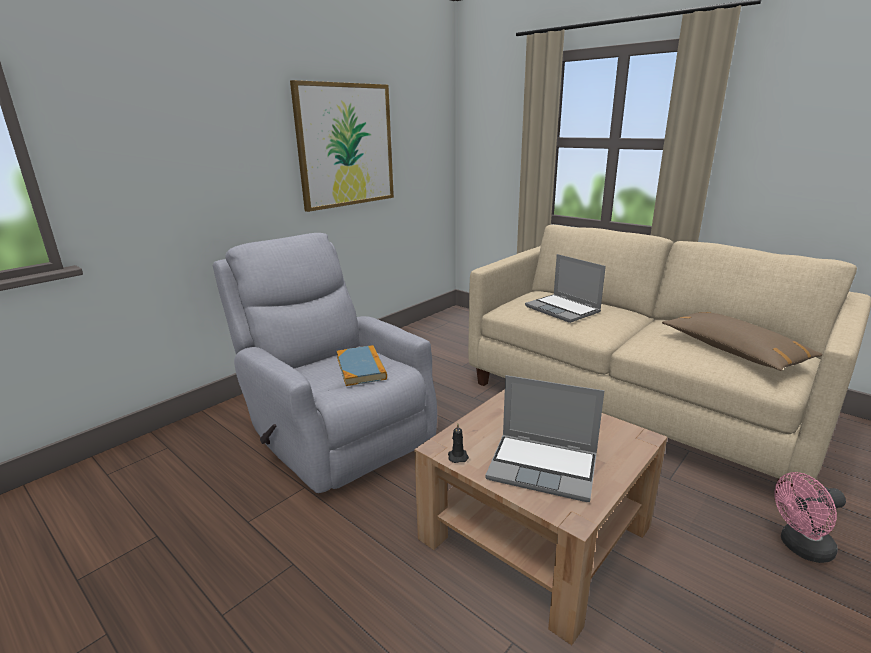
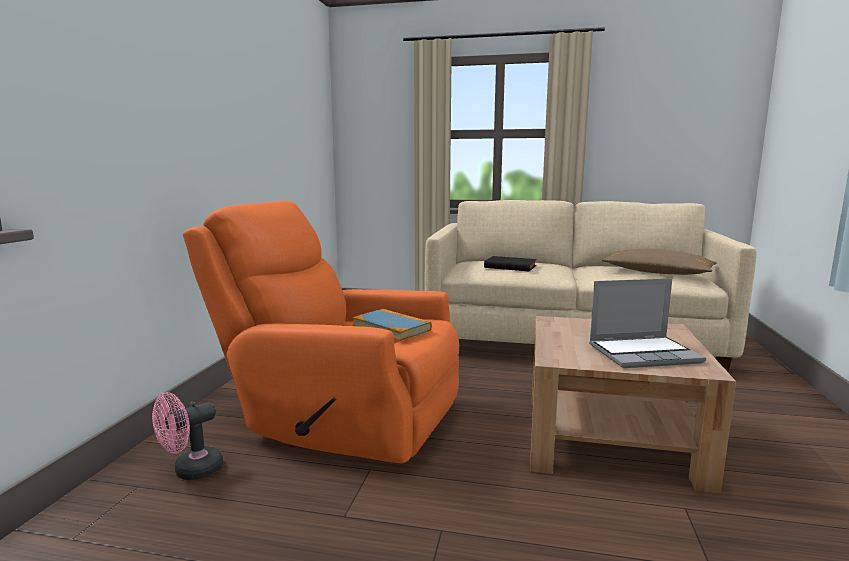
camera: 30 degrees left, 10 degrees down
(333, 429) = (340, 417): grey armchair -> orange armchair
(346, 145) = (264, 123): picture -> none
(457, 456) = (576, 362): black candle -> none
(563, 310) = (511, 266): laptop -> black book
(800, 547) = (761, 396): pink fan -> pink fan (191, 471)

